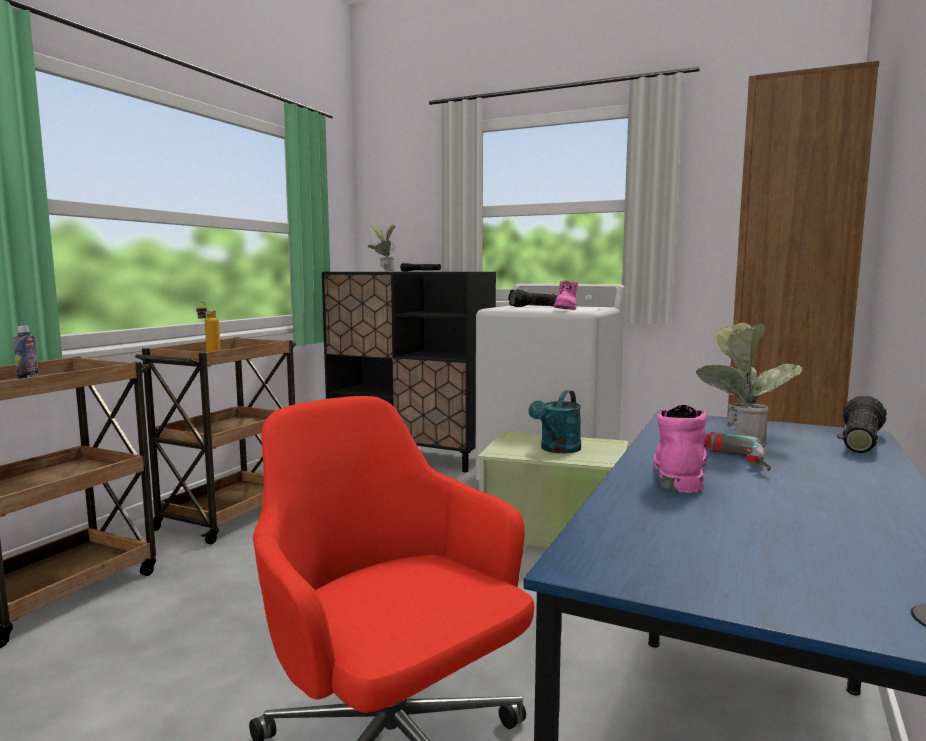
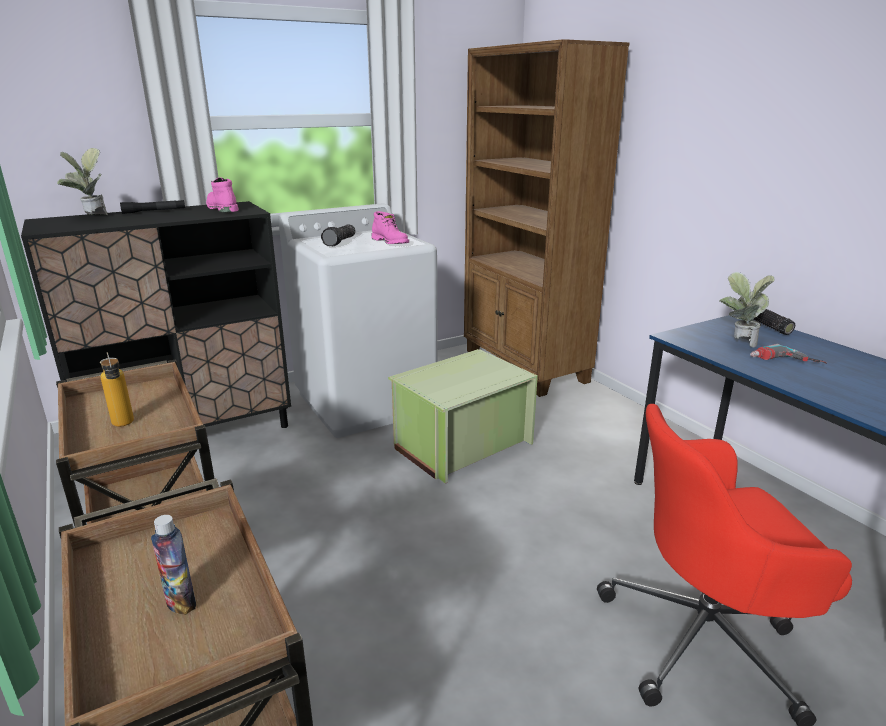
camera: 55 degrees left, 15 degrees up
(557, 449) = (469, 377): turquoise watering can -> none
(678, 472) = (807, 381): pink boot -> pink boot (221, 208)

